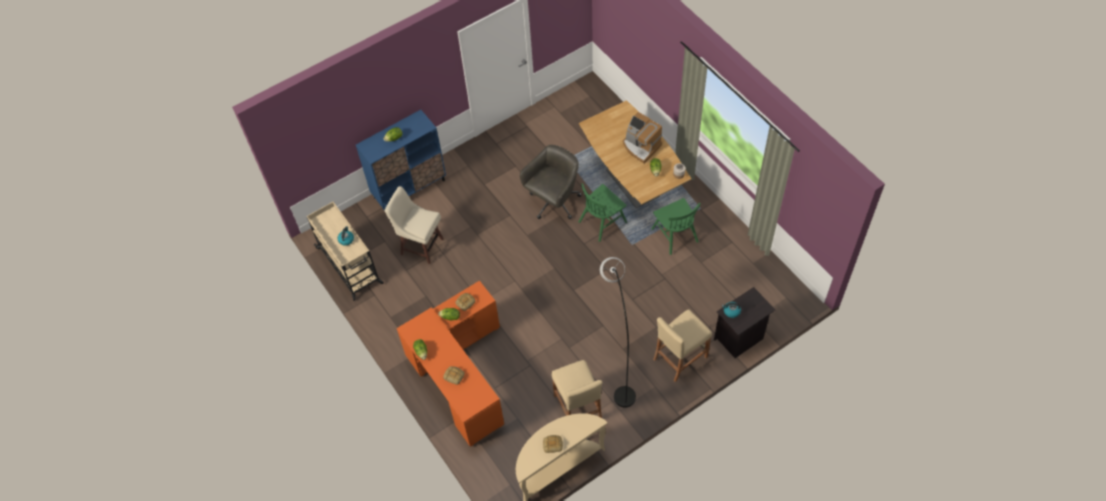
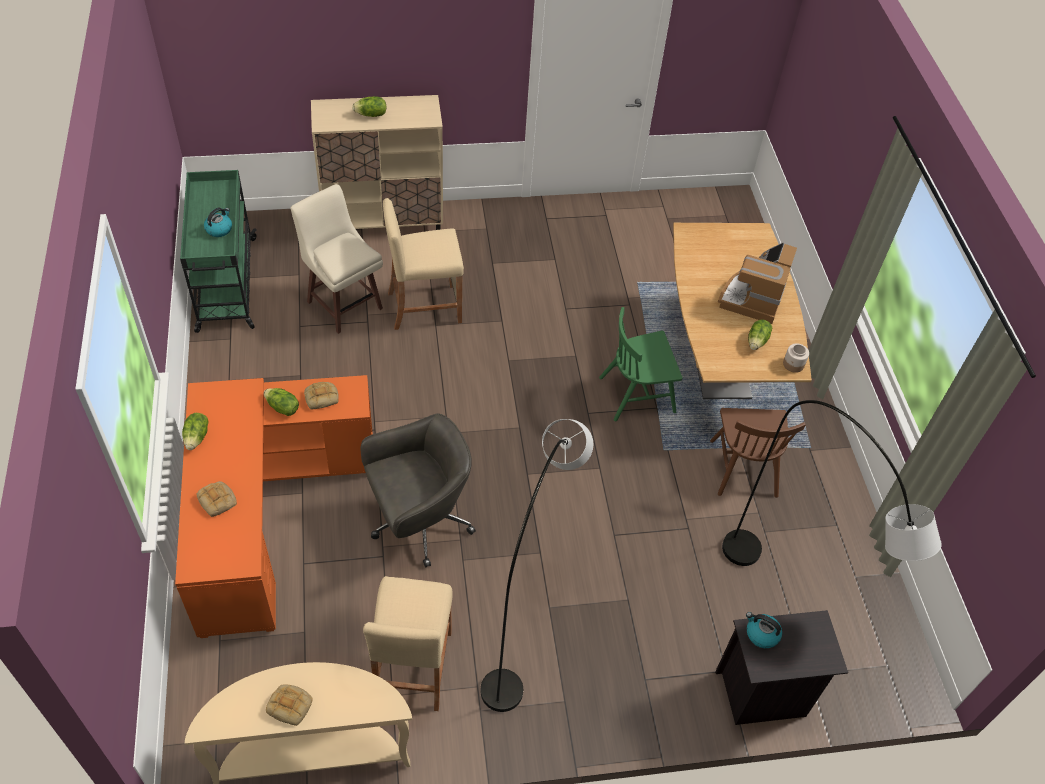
camera: 20 degrees right, 5 degrees down
(350, 266) = (226, 285): beige cart -> green cart
(409, 188) = (383, 222): blue cabinet -> beige cabinet
(553, 202) = (579, 333): grey office chair -> grey office chair (419, 522)
(641, 147) = (753, 297): coffee machine -> coffee machine turned 45 degrees clockwise
(674, 235) = (743, 468): green chair -> brown chair
(680, 358) = (637, 673): beige stool -> beige stool (424, 307)
(731, 290) = (792, 603): none -> grey floor lamp

